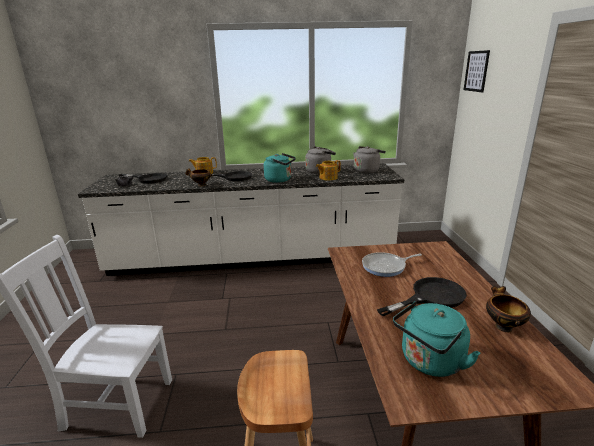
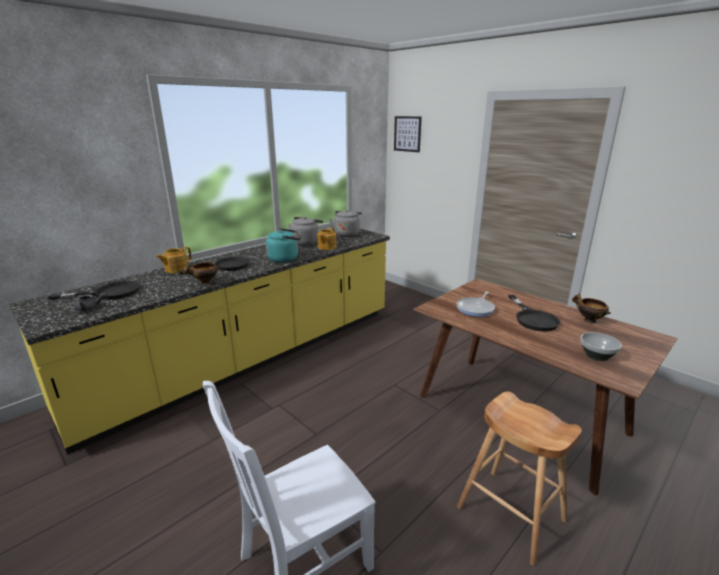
camera: 40 degrees left, 0 degrees up
(253, 259) = (251, 358): white counter -> yellow counter
(430, 297) = (533, 318): black frying pan -> black frying pan turned 150 degrees clockwise
(430, 362) = (596, 356): turquoise kettle -> bowl

